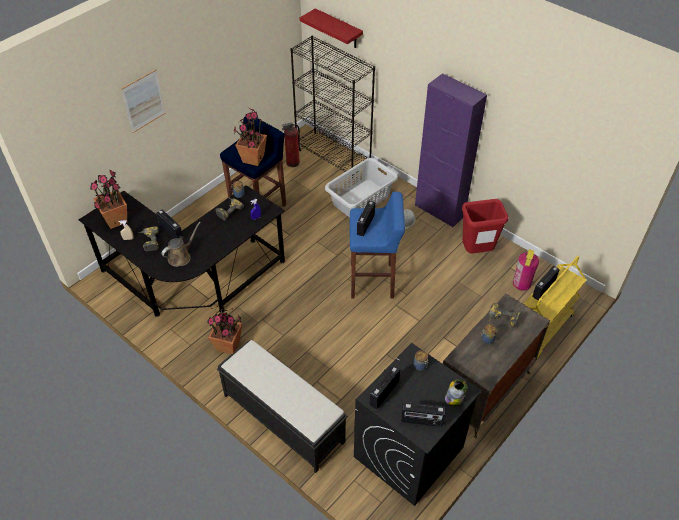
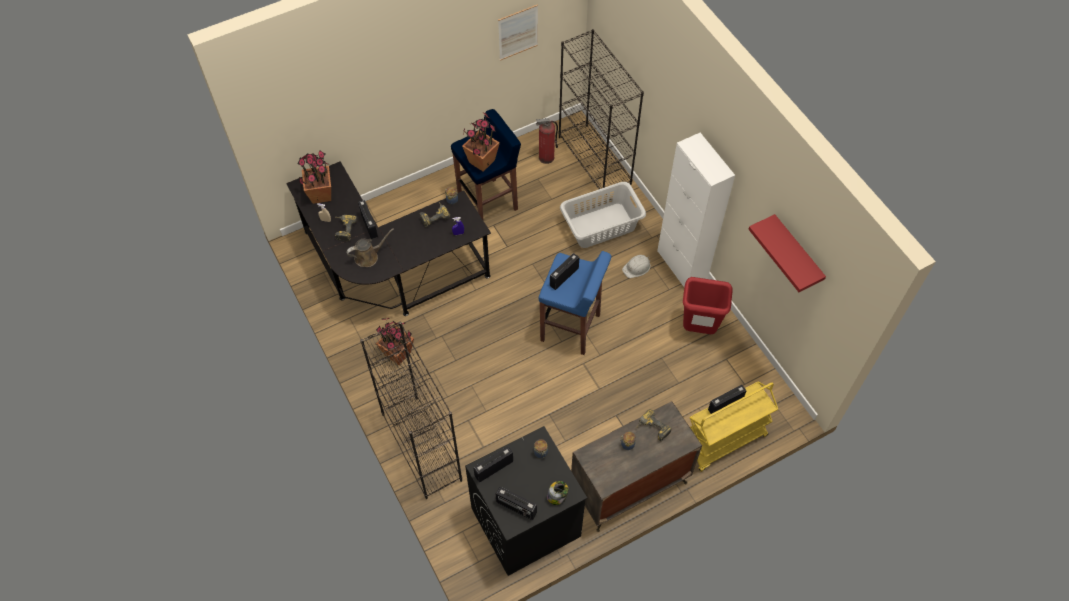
camera: 20 degrees right, 10 degrees up
(143, 101) = (374, 80): picture -> picture (518, 32)
(282, 417) = (420, 446): black bench -> black bookcase
(338, 29) = (618, 36): red shelf -> red shelf (796, 253)
(439, 210) = (681, 266): purple cabinet -> white cabinet
(522, 283) = (730, 381): fire extinguisher -> none

